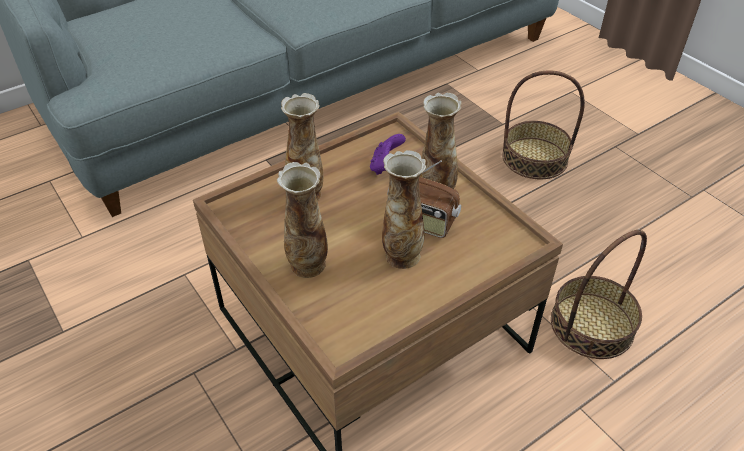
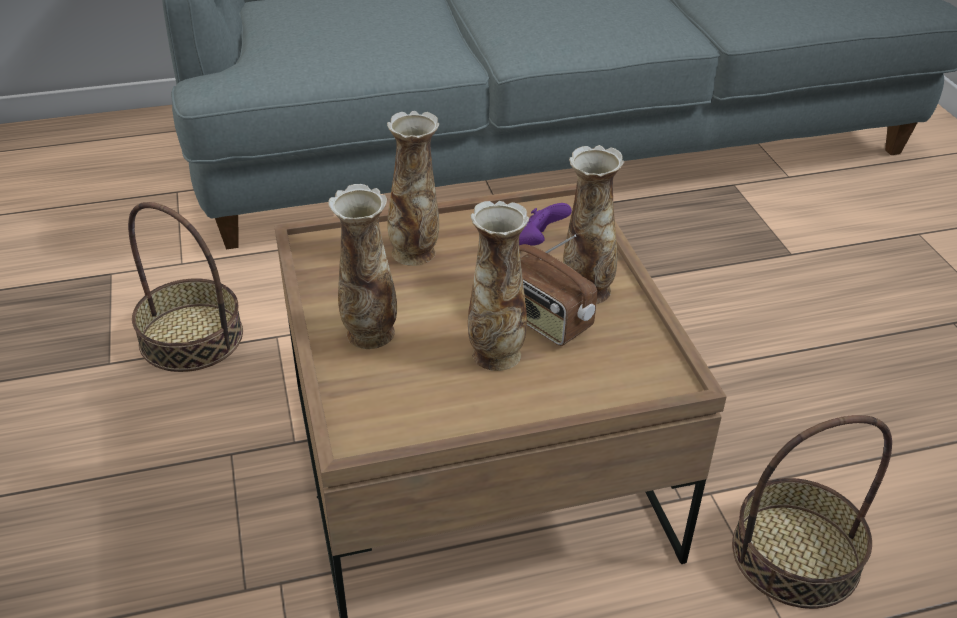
camera: 20 degrees right, 5 degrees down
(535, 158) = (817, 309): basket -> basket (192, 337)

